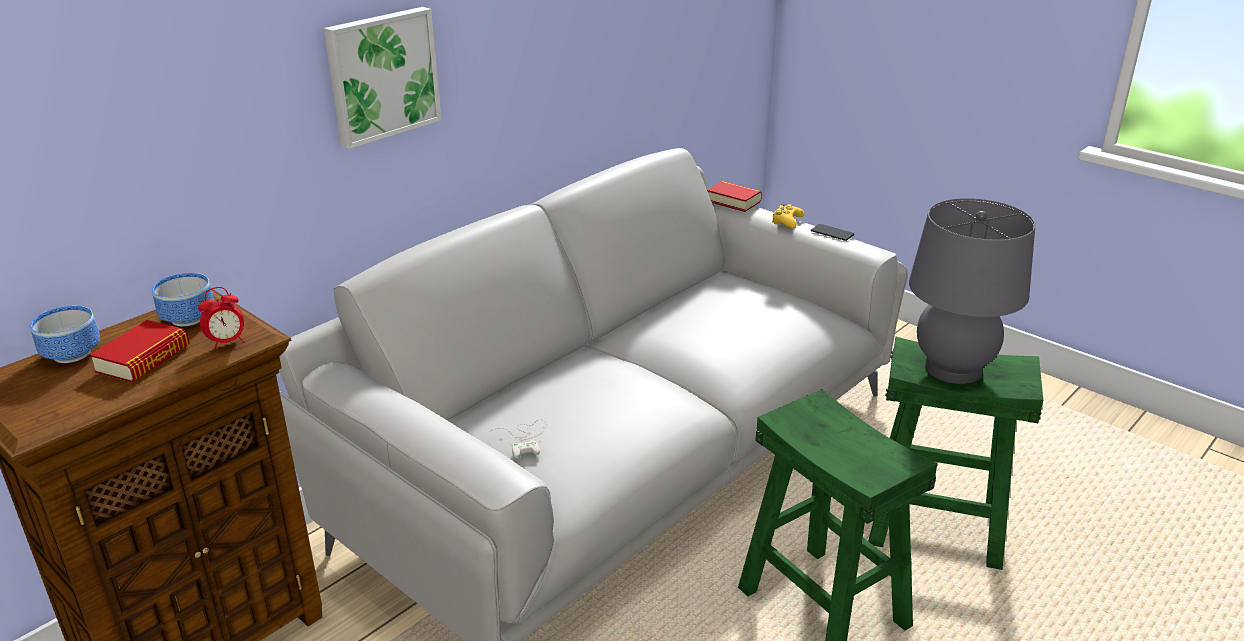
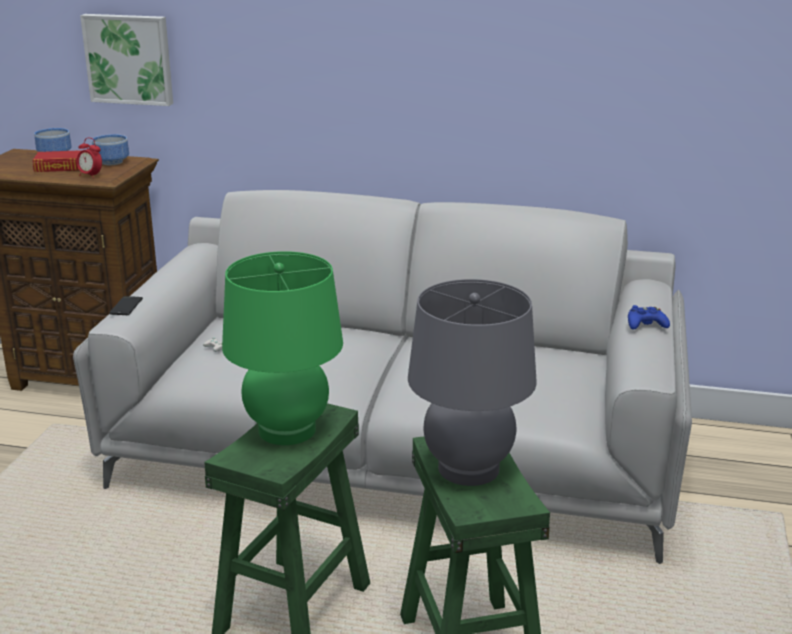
camera: 60 degrees right, 5 degrees down
(381, 75) = (311, 55): picture -> picture (129, 59)
(733, 201) = (651, 294): book -> none
(787, 221) = (645, 324): yellow game controller -> blue game controller
(831, 436) = (287, 430): none -> green table lamp
(832, 233) = (655, 349): phone -> phone (126, 306)

